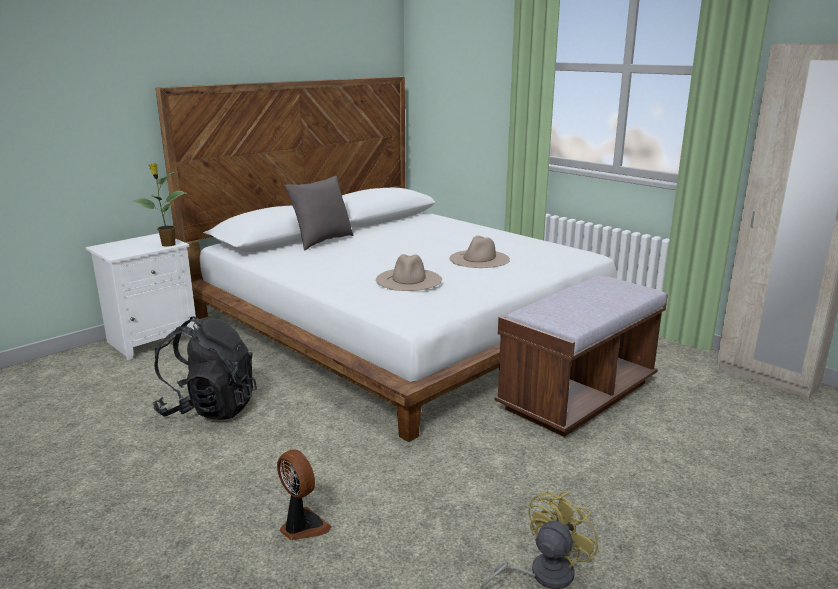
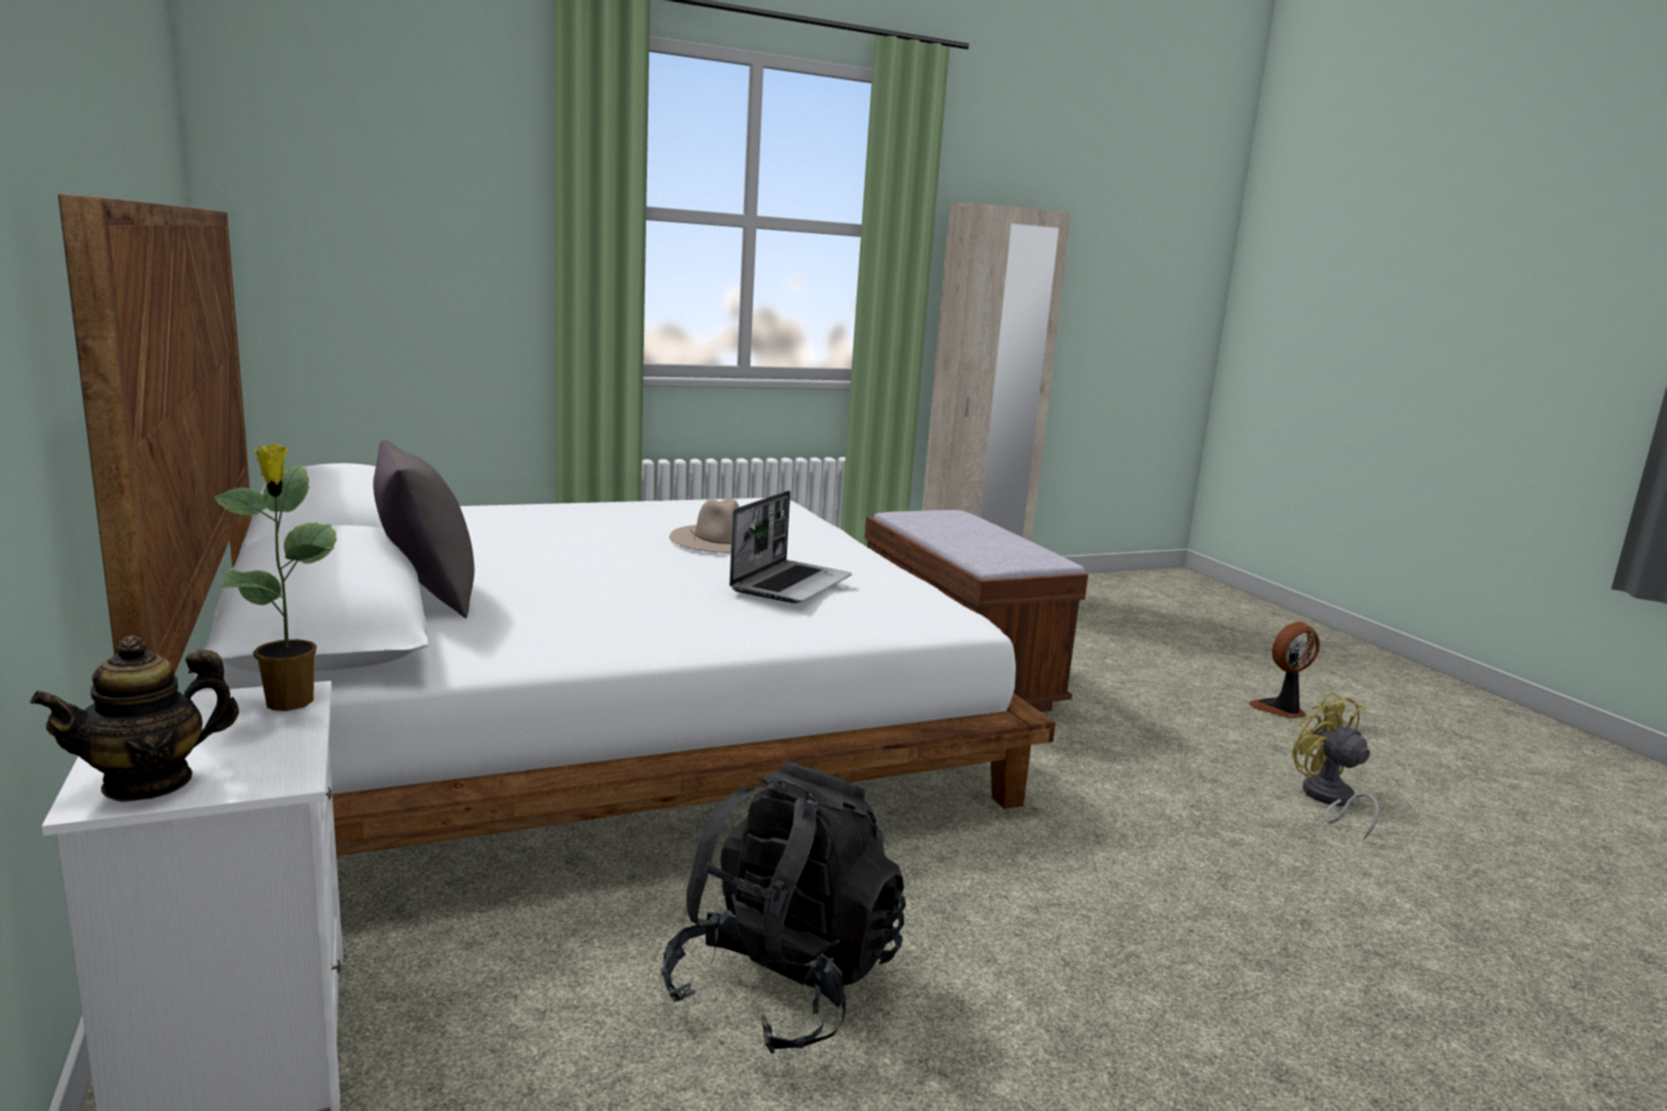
camera: 70 degrees left, 5 degrees down
(110, 247) = (148, 782): none -> teapot
(302, 526) = (1236, 939): fan -> fan (1281, 710)
(409, 279) = (791, 584): beige hat -> laptop

